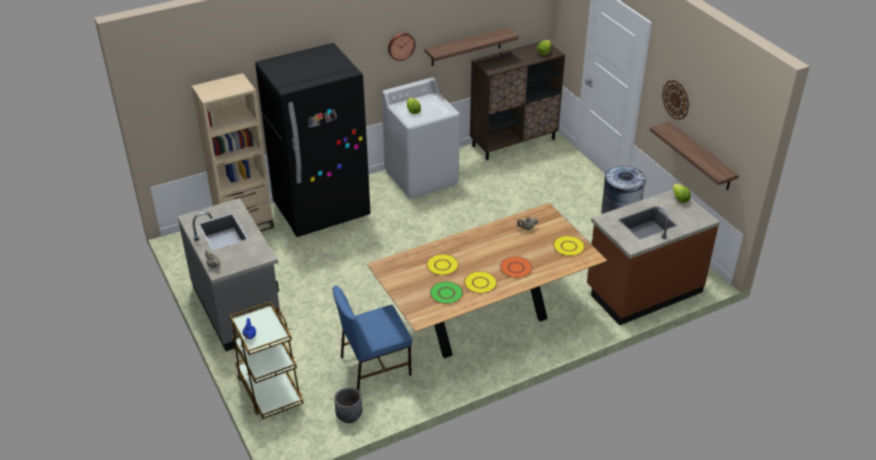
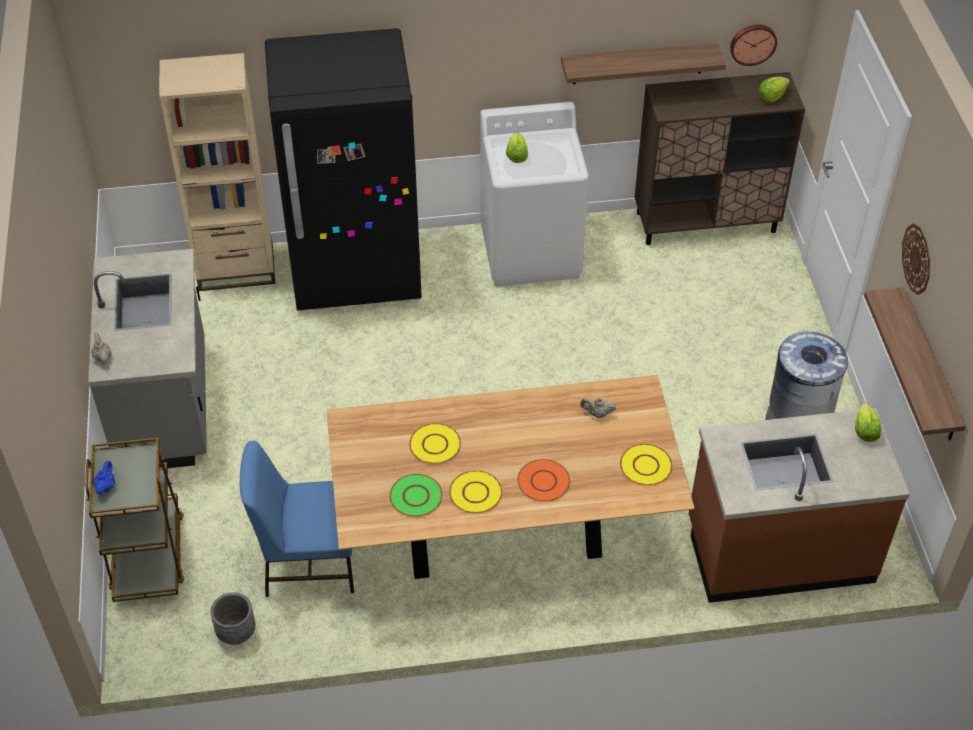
camera: 20 degrees right, 10 degrees up
(400, 46) = (518, 47): wall clock -> wall clock (752, 43)

